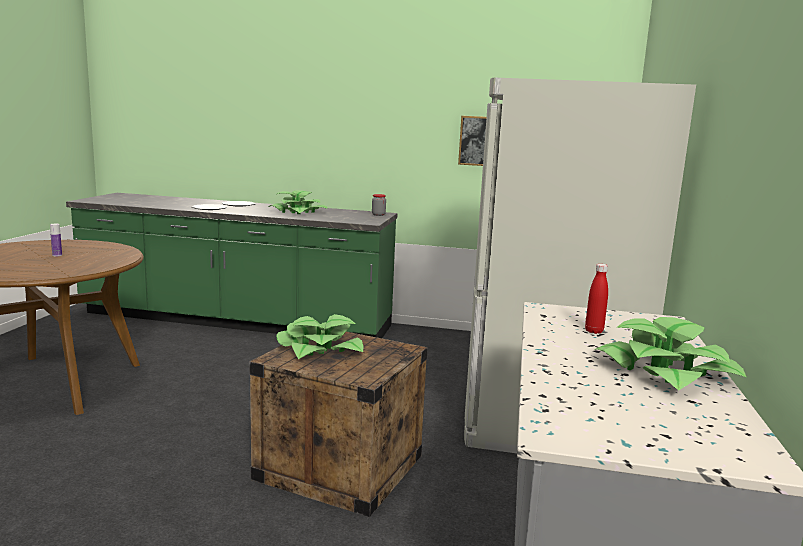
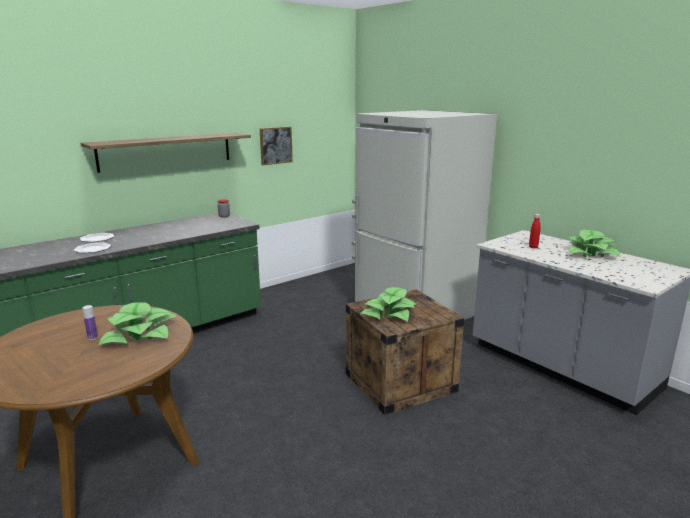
camera: 50 degrees left, 5 degrees up
(298, 212) = (171, 231): potted plant -> potted plant (140, 335)
(338, 129) = (166, 151): none -> shelf

